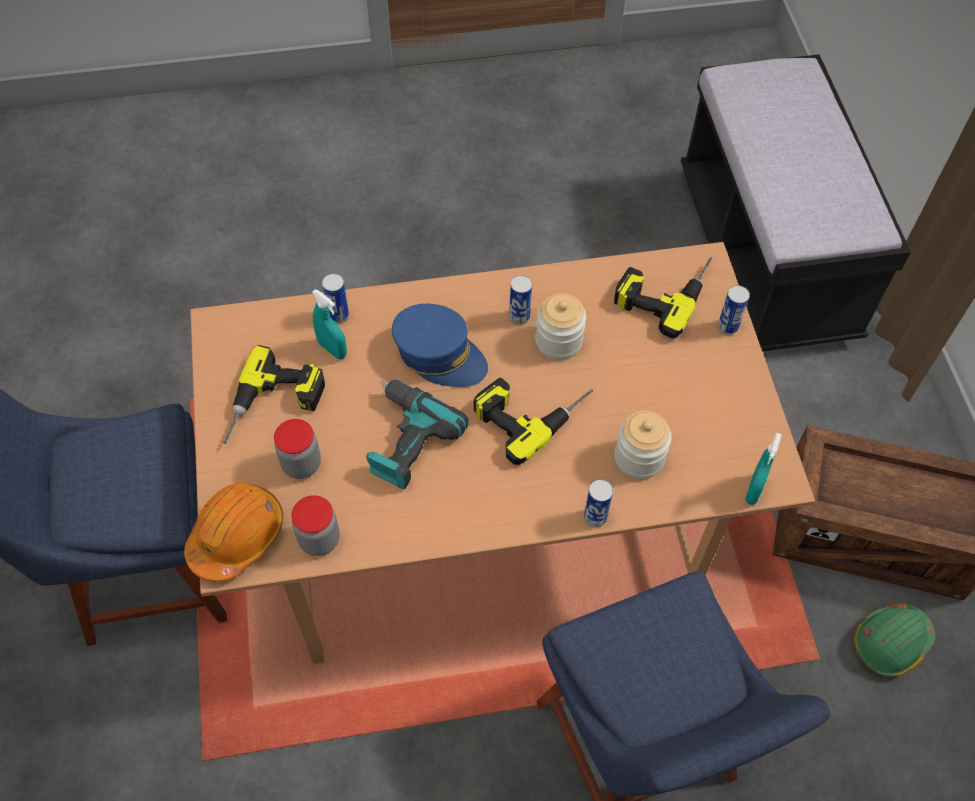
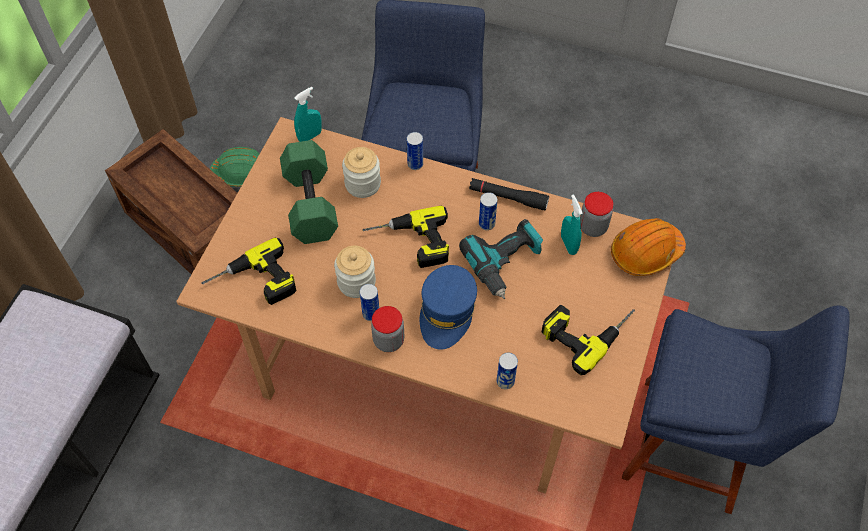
camera: 150 degrees left, 0 degrees up
(301, 464) = (584, 279): jar -> jar (388, 340)
(332, 349) = (523, 354): turquoise spray bottle -> turquoise spray bottle (568, 244)
(439, 355) = (447, 312): blue cap -> blue cap turned 135 degrees counterclockwise
(449, 528) = (508, 197): none -> black flashlight
(681, 403) = (309, 203): none -> green dumbbell
(727, 326) = (233, 237): can -> can (486, 224)

